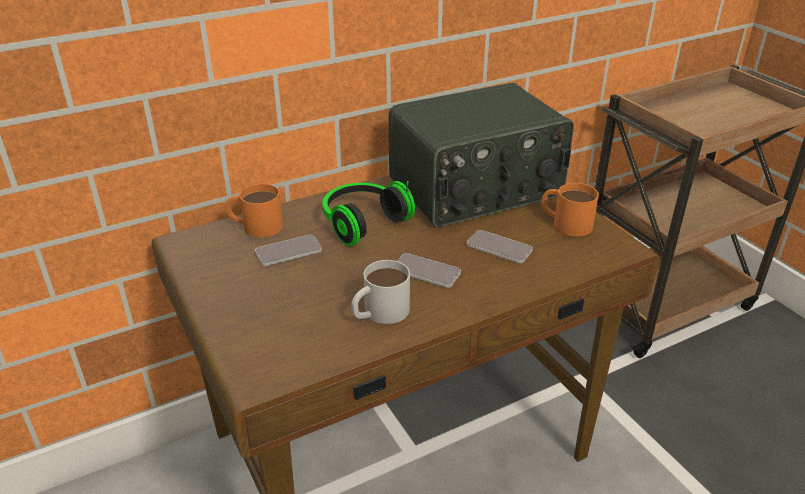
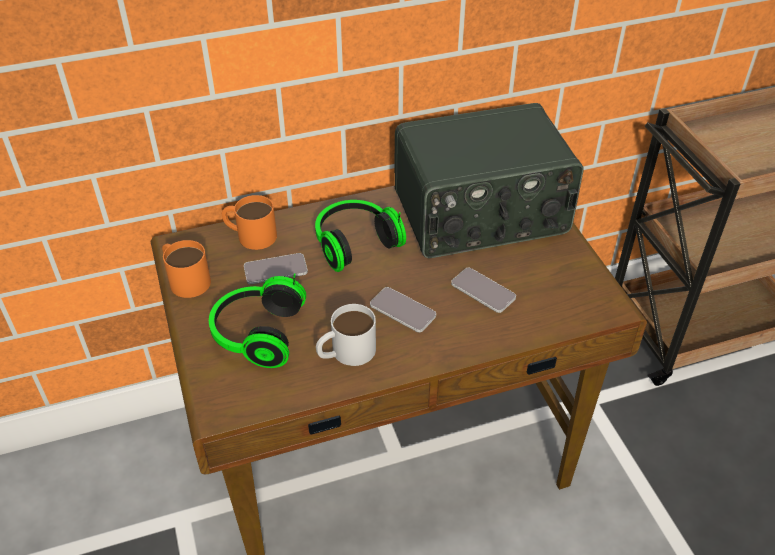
camera: 10 degrees right, 10 degrees up
(281, 308) = (256, 334): none -> headphones
(565, 223) = (560, 268): orange mug -> orange mug (185, 278)

